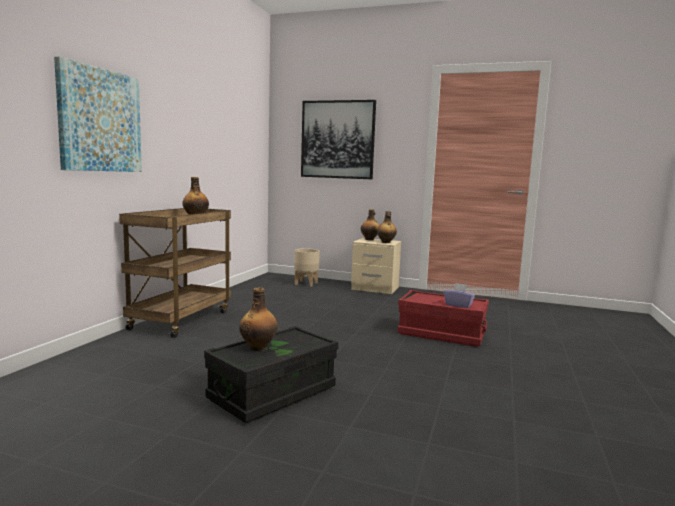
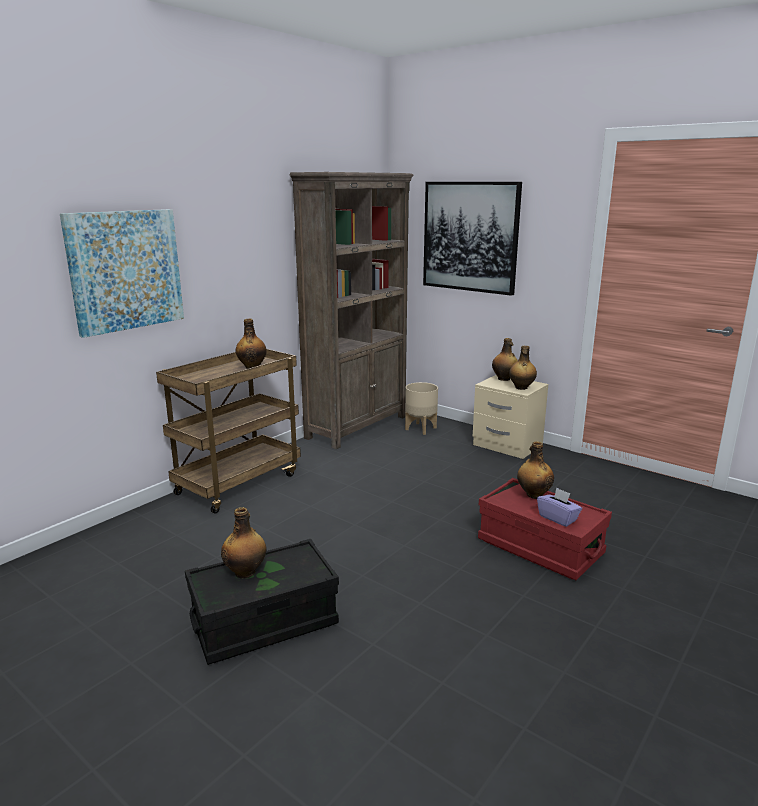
camera: 20 degrees right, 10 degrees up
(256, 285) = (357, 427): none -> brown bookcase
(432, 296) = (533, 494): none -> bottle

